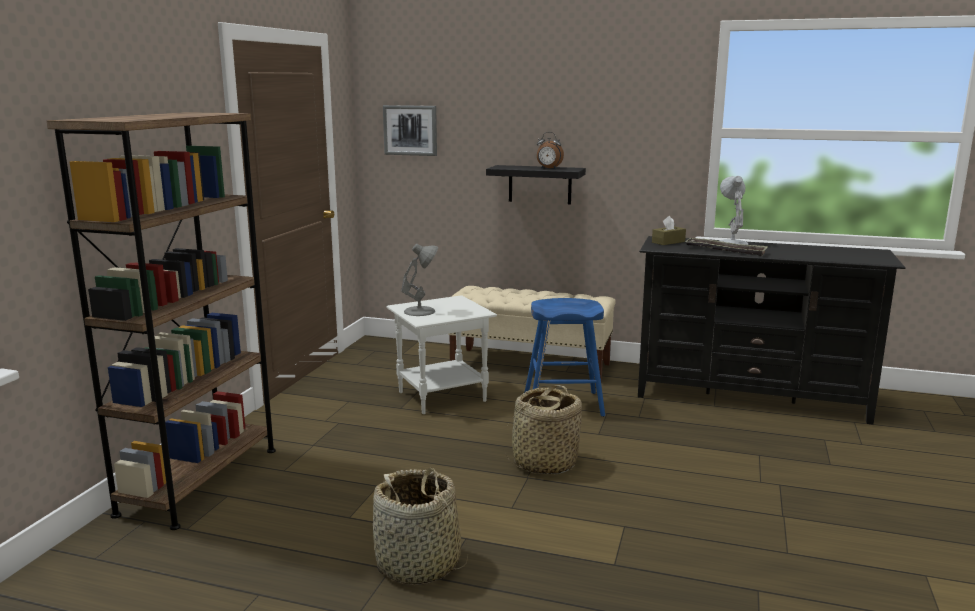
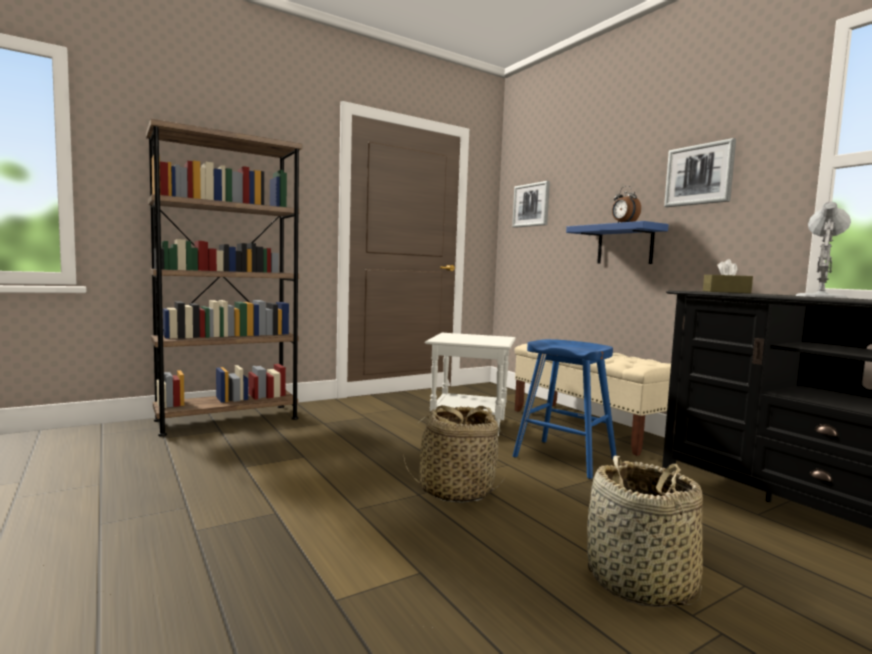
camera: 40 degrees right, 10 degrees down
(419, 565) = (206, 514): basket -> basket (640, 583)
(421, 311) = (453, 337): grey table lamp -> none
(540, 184) = (625, 245): black shelf -> blue shelf
(613, 126) = (699, 175): none -> picture
(725, 250) = (786, 296): tray -> none

